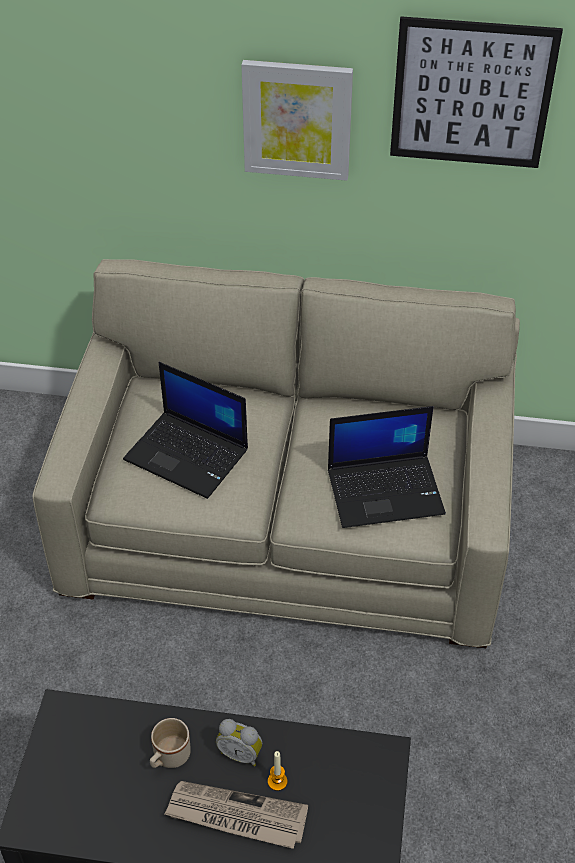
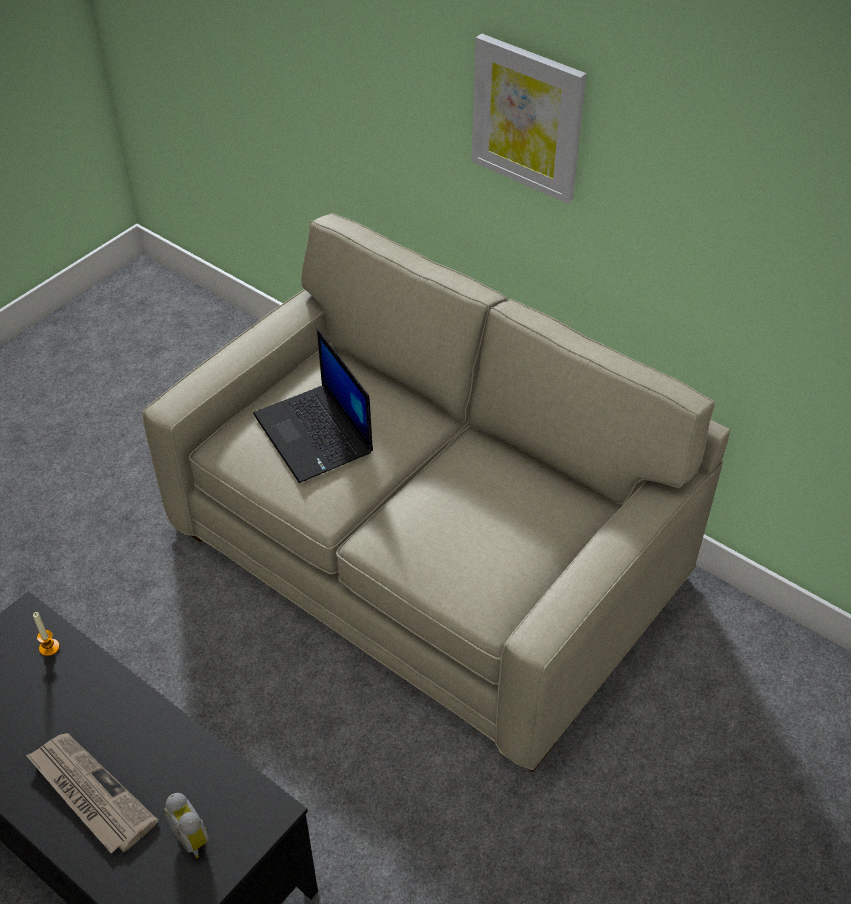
camera: 30 degrees right, 0 degrees up
(168, 758) = (77, 707): beige mug -> none
(241, 753) = (140, 737): alarm clock -> alarm clock (194, 837)
(277, 781) = (151, 782): candle -> candle (49, 648)
(386, 490) = (476, 552): laptop -> none
(472, 94) = (707, 140): picture -> none

